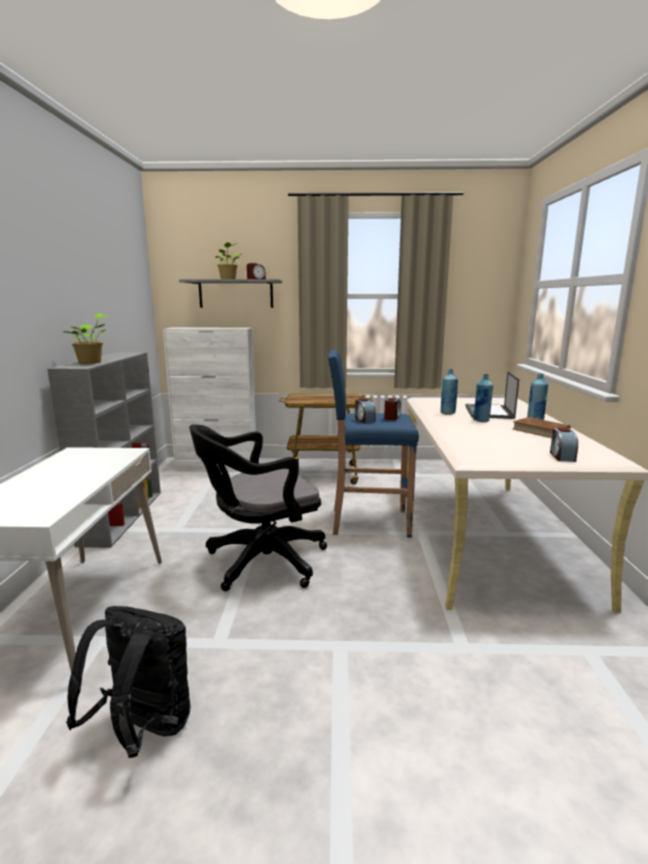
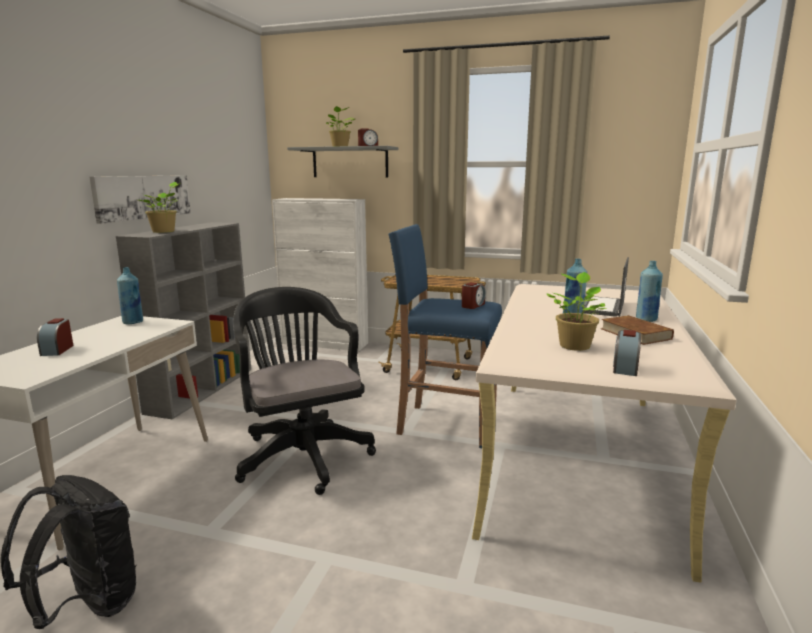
camera: 15 degrees right, 0 degrees up
(64, 328) = (143, 197): none -> picture
(260, 562) = (302, 454): black office chair -> black office chair turned 75 degrees clockwise
(364, 420) = (437, 306): alarm clock -> alarm clock (57, 350)
(447, 413) = (541, 304): blue bottle -> blue bottle (133, 322)
(508, 443) = (574, 345): none -> potted plant

